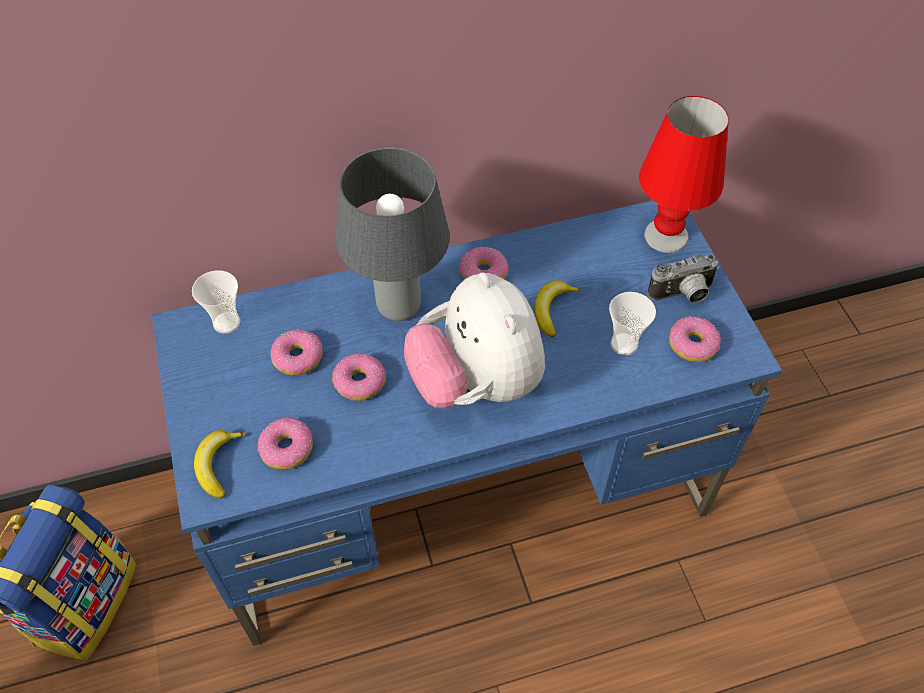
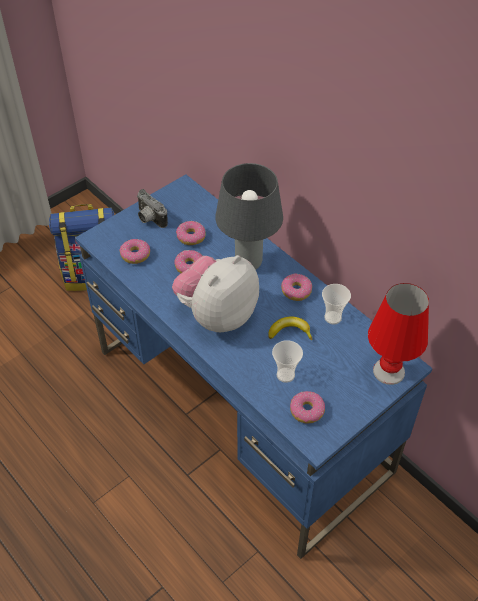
camera: 65 degrees right, 5 degrees down
(218, 465) = (114, 234): banana -> none
(226, 322) = (196, 202): cup -> cup (333, 317)
(683, 295) = (344, 394): camera -> camera (149, 219)

